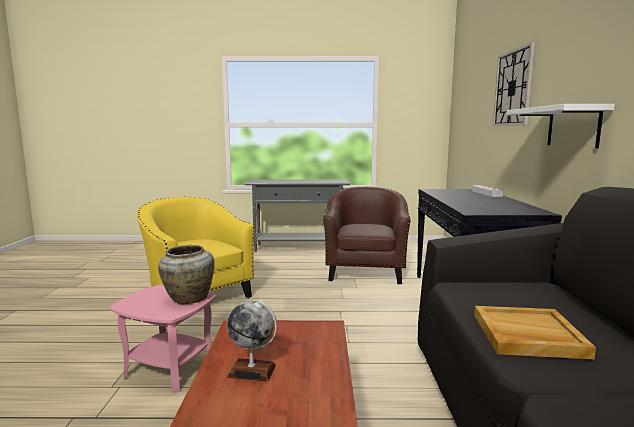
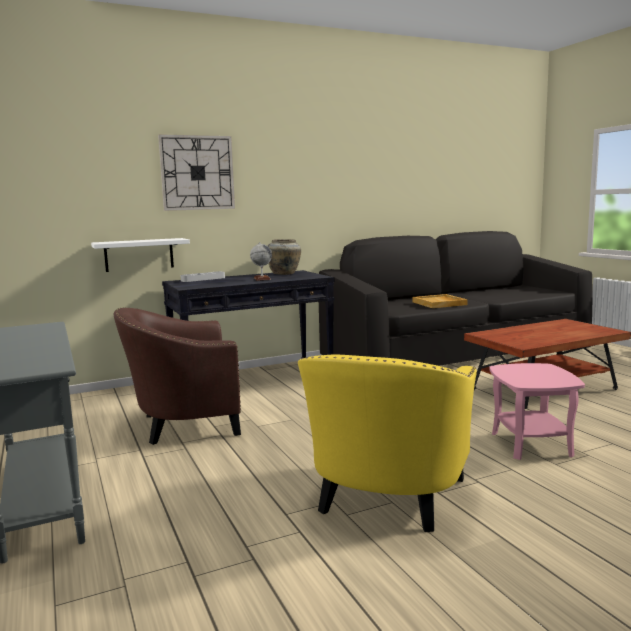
camera: 115 degrees left, 0 degrees up
(188, 298) = (516, 369): beige vase -> beige vase (284, 273)
(252, 371) = (549, 335): globe -> globe (262, 279)
(573, 127) = (297, 208): white shelf -> white shelf (139, 254)

